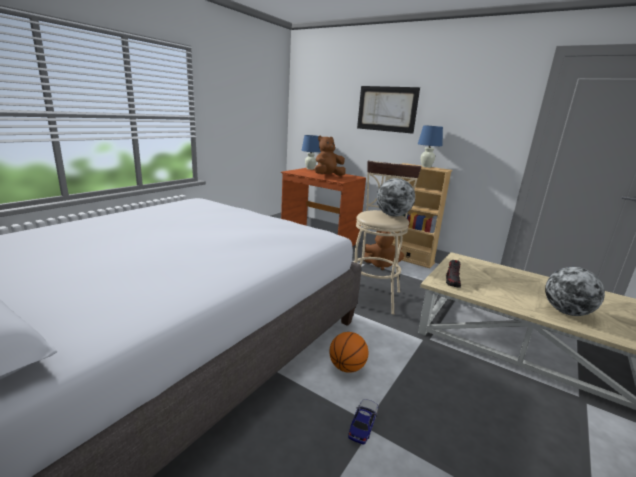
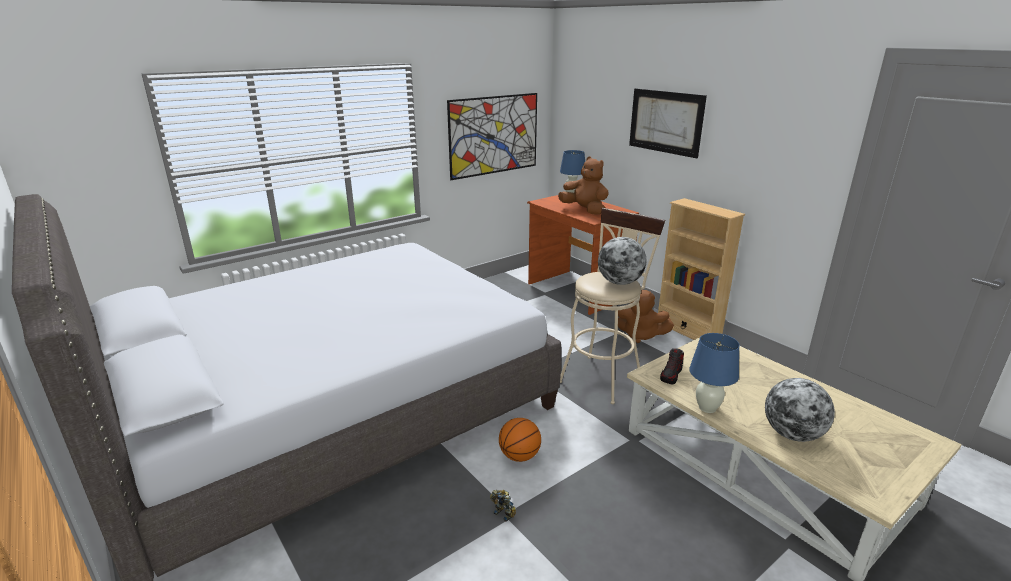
camera: 20 degrees right, 5 degrees up
(252, 120) = (494, 135): none -> picture
(328, 176) = (584, 210): brown plush toy -> brown plush toy turned 60 degrees clockwise
(363, 424) = (504, 512): toy car -> toy robot
(426, 167) = (708, 207): blue table lamp -> blue table lamp (707, 408)

